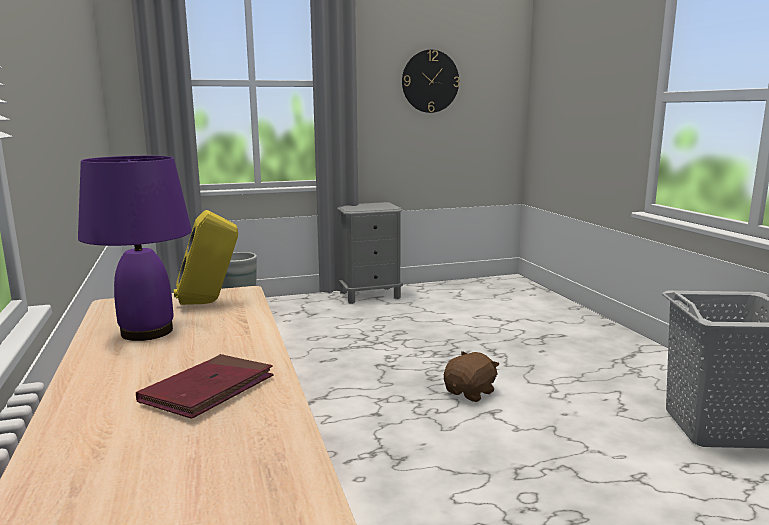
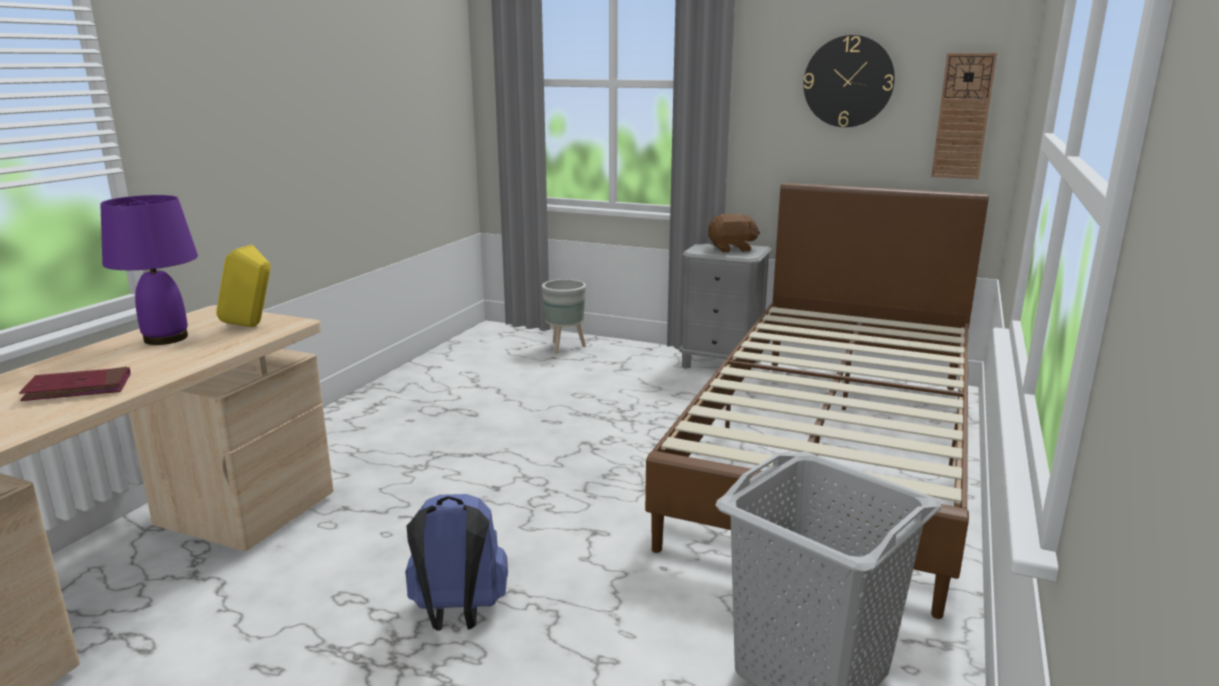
camera: 40 degrees right, 5 degrees up
(470, 392) = (615, 505): brown plush toy -> brown plush toy (731, 249)
(497, 103) = (963, 116): none -> wall clock
(517, 500) = (457, 615): none -> blue backpack
(519, 323) = (833, 452): none -> brown bed

